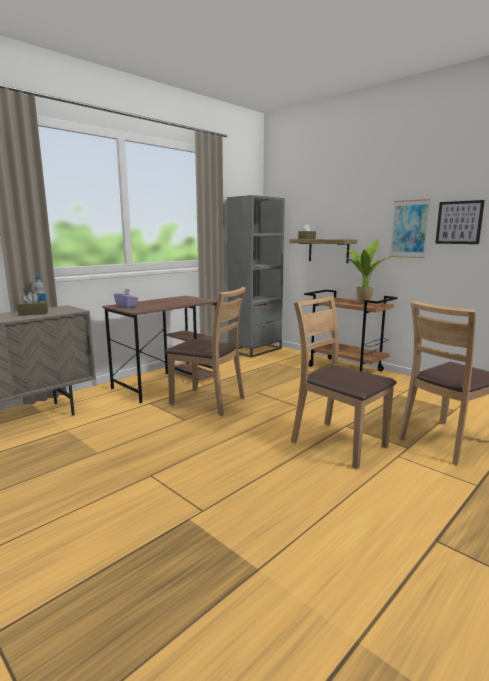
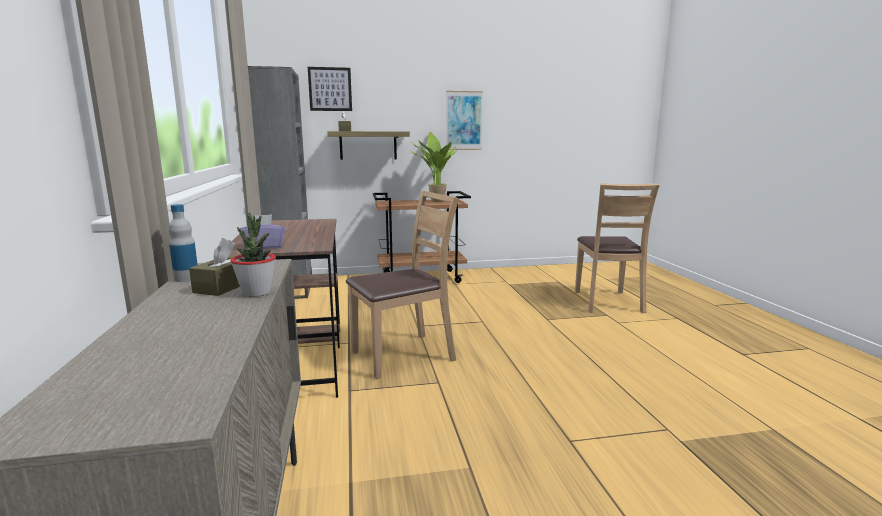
camera: 55 degrees left, 0 degrees up
(25, 317) = (256, 293): none -> potted plant
(338, 443) = (578, 333): brown chair -> none
(459, 222) = (509, 115): picture -> picture (330, 89)

